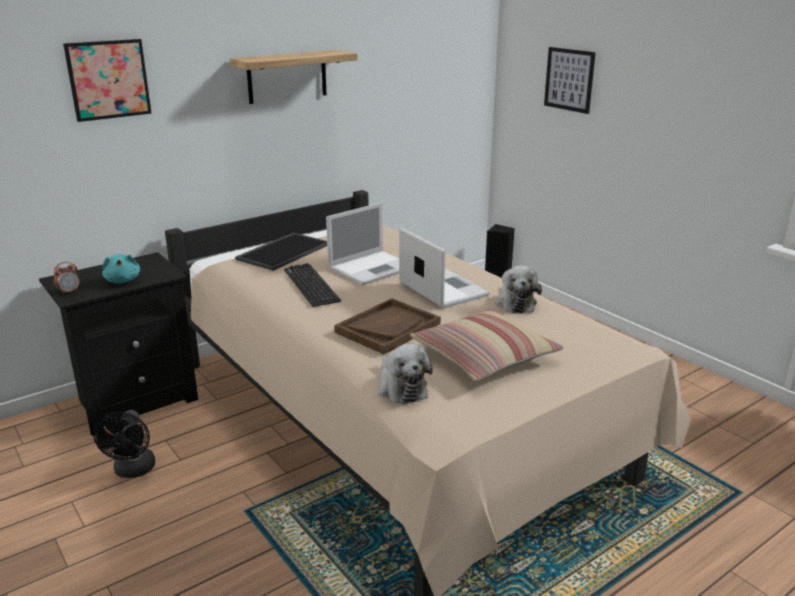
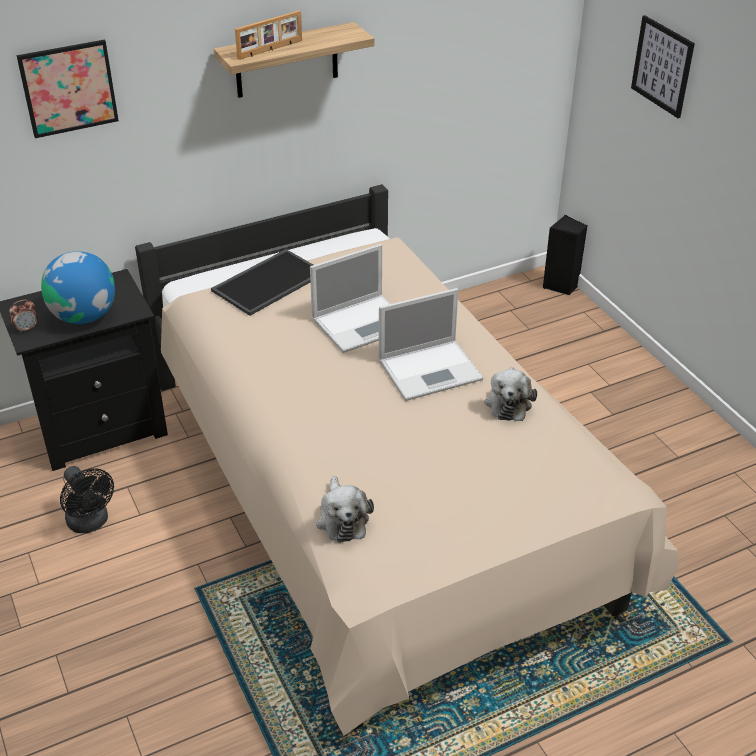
camera: 10 degrees right, 15 degrees up
(123, 280) = (84, 316): turquoise plush toy -> globe
(133, 471) = (91, 523): black fan -> black fan turned 45 degrees counterclockwise
(277, 57) = (270, 50): none -> picture frame
(311, 285) = (286, 347): keyboard -> none
(388, 328) = (353, 428): brown tray -> none
(442, 289) = (432, 369): laptop -> laptop turned 90 degrees clockwise
(484, 356) = (442, 485): pillow -> none

